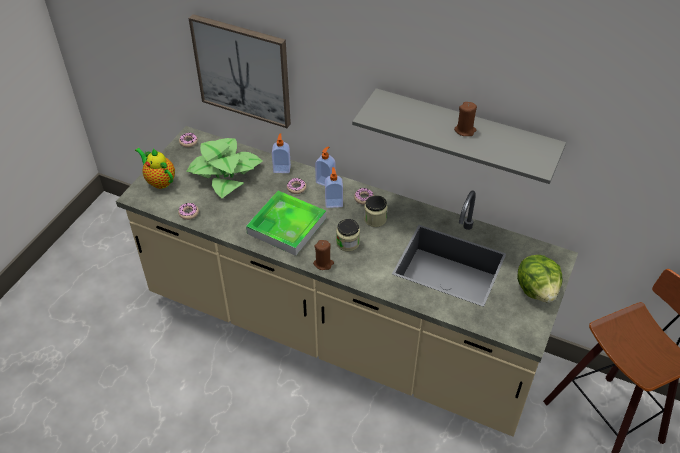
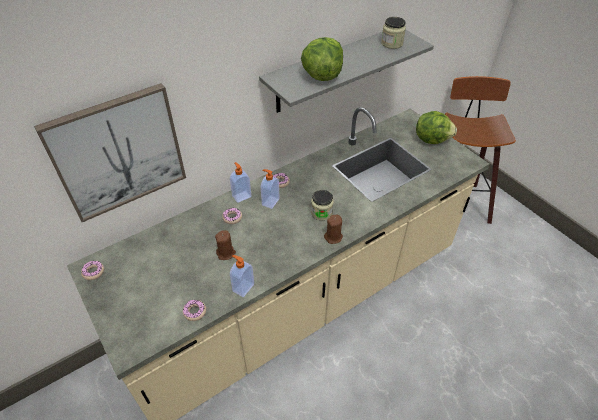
camera: 60 degrees left, 0 degrees up
(159, 181) = (125, 320): teapot -> none
(225, 172) = (165, 259): potted plant -> none
(282, 168) = (199, 217): soap dispenser -> soap dispenser (243, 287)
(287, 226) = (272, 243): tray -> none
(375, 219) = (308, 186): jar -> jar (392, 43)
(412, 123) = (322, 75): none -> lettuce
(465, 130) = (352, 56): brown candle -> brown candle (226, 253)

